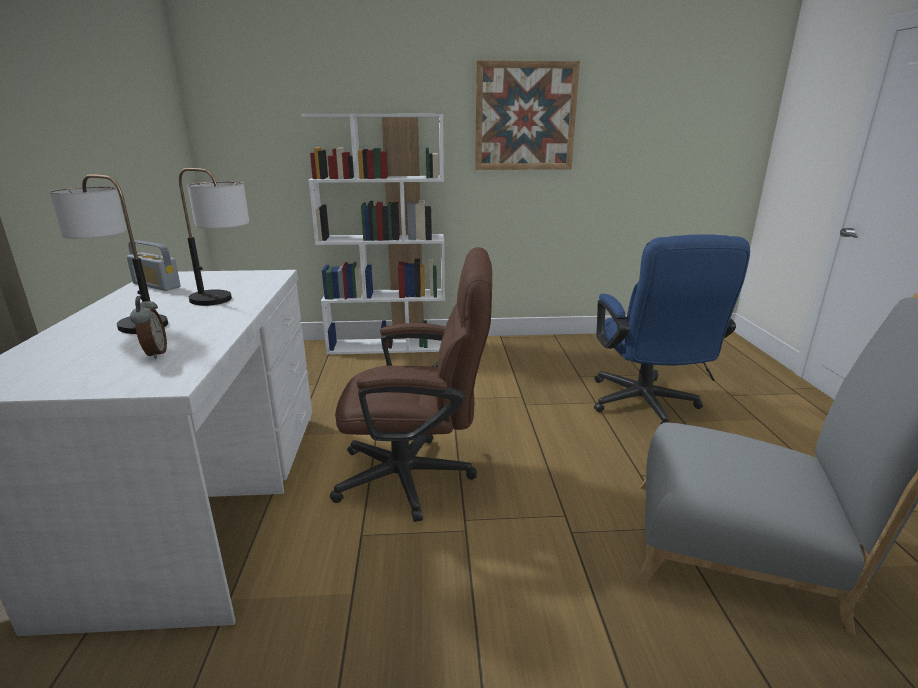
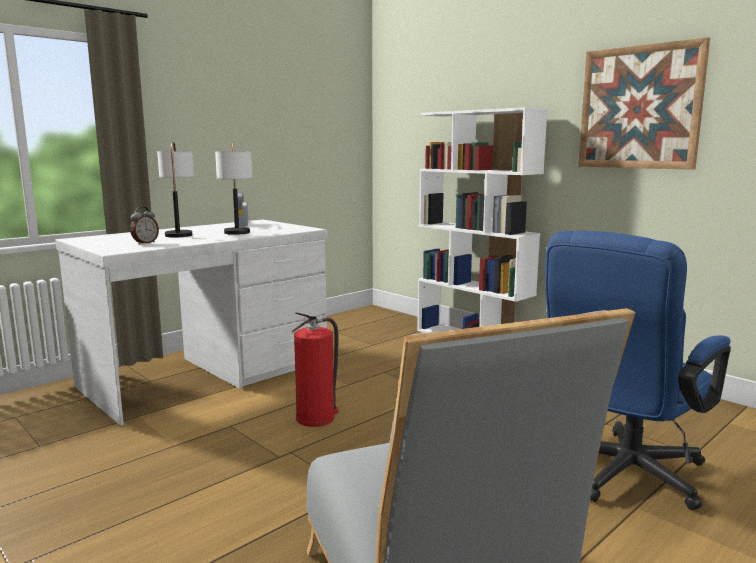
camera: 50 degrees right, 10 degrees down
(417, 477) = (316, 418): brown office chair -> fire extinguisher

